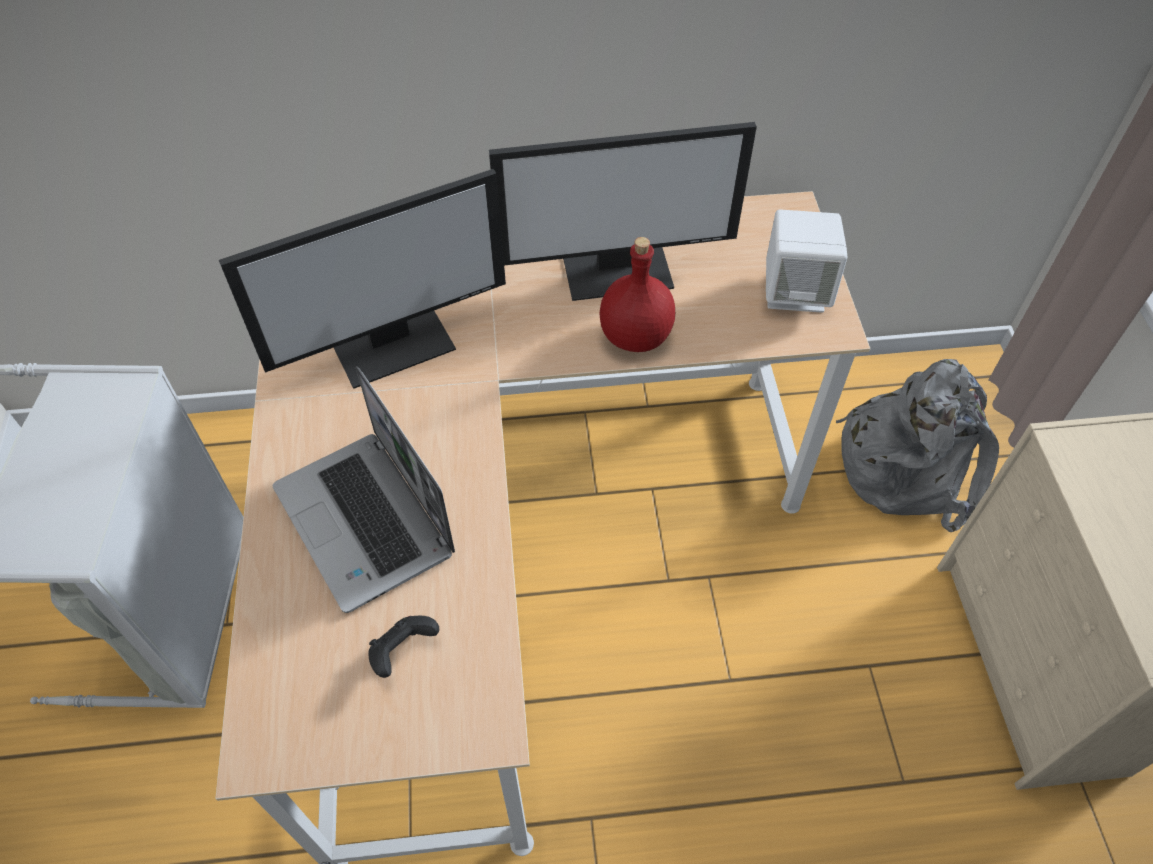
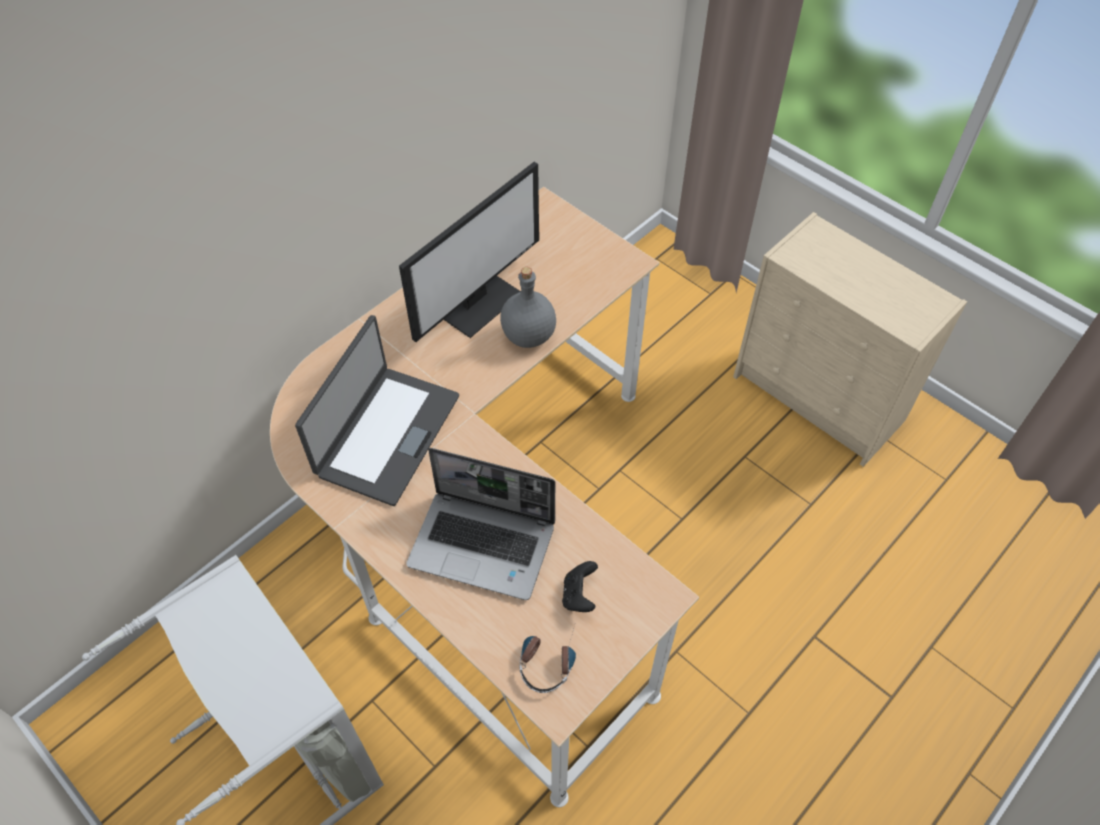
camera: 40 degrees left, 0 degrees up
(303, 693) = (548, 658): none -> headphones
(393, 343) = (386, 434): monitor -> laptop
(634, 336) = (527, 336): red bottle -> grey bottle
(795, 292) = (591, 254): white speaker -> none
(910, 462) = (670, 326): grey backpack -> none

